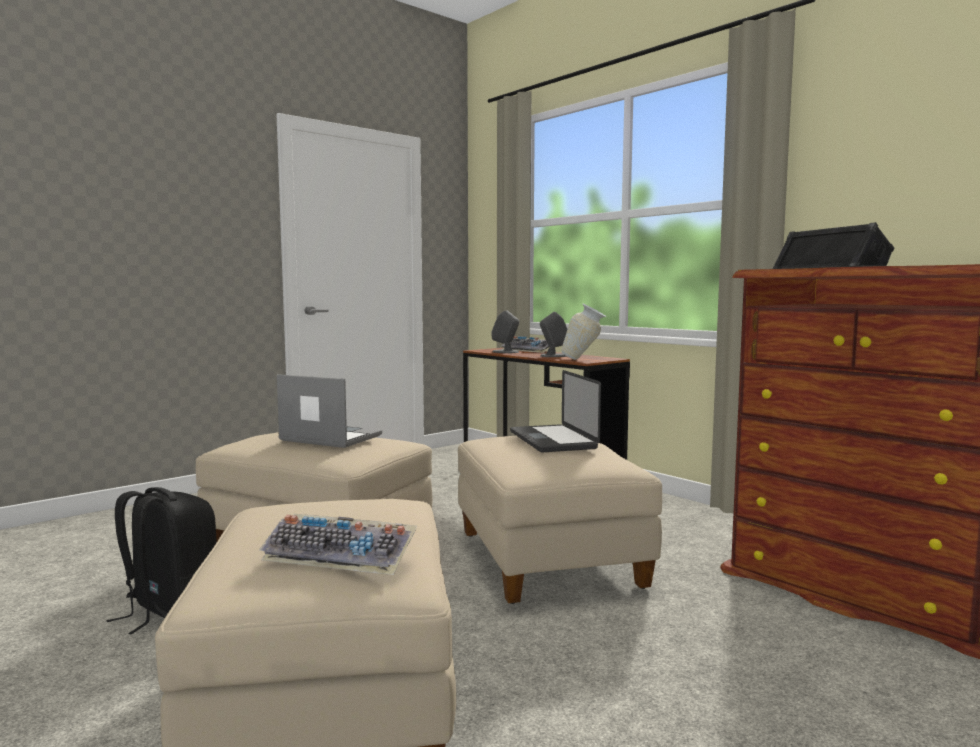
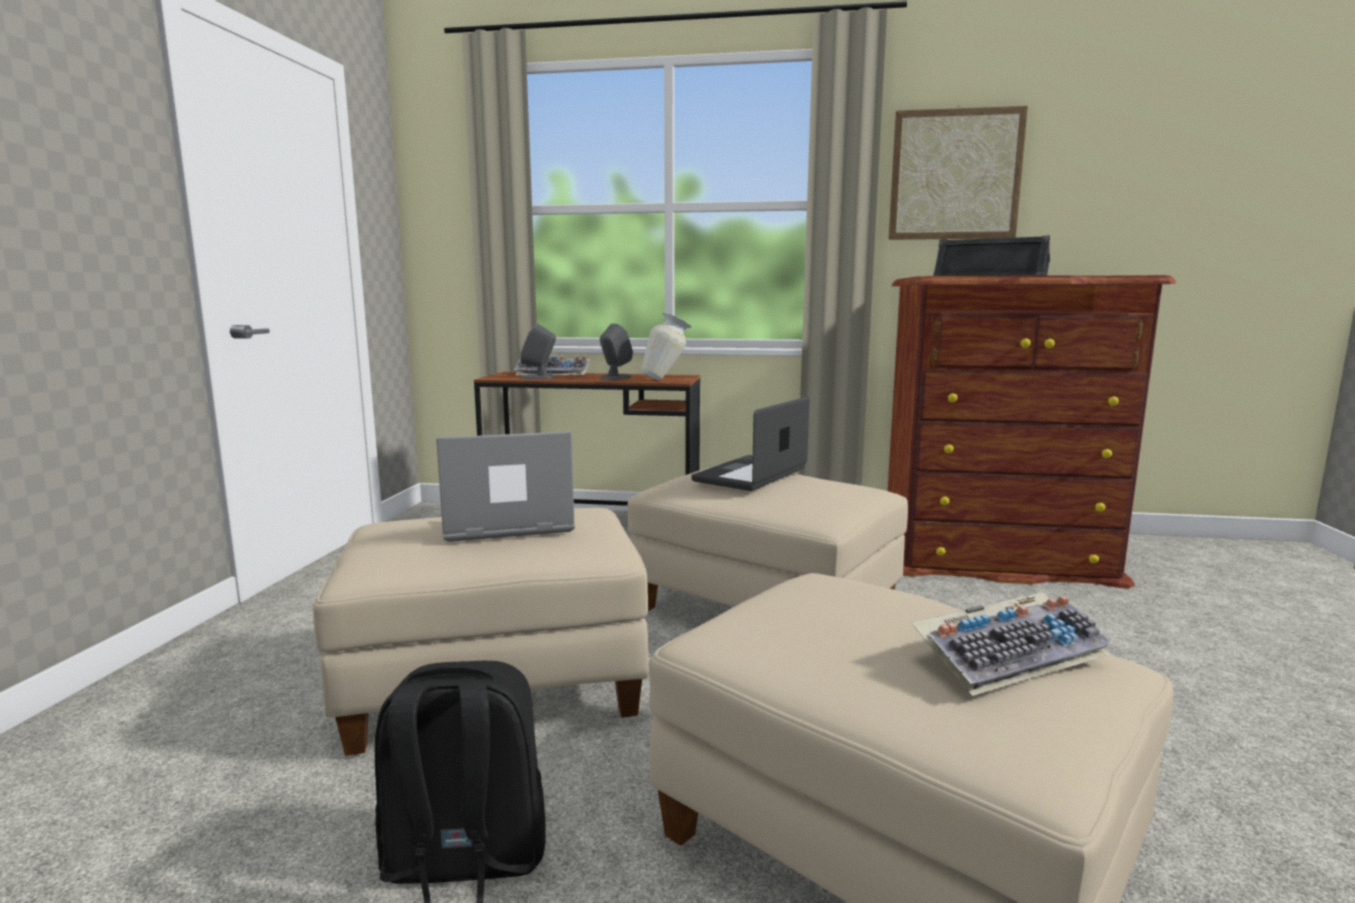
camera: 40 degrees left, 5 degrees up
(552, 440) = (751, 475): laptop -> laptop turned 90 degrees clockwise
(882, 157) = (955, 173): none -> picture

